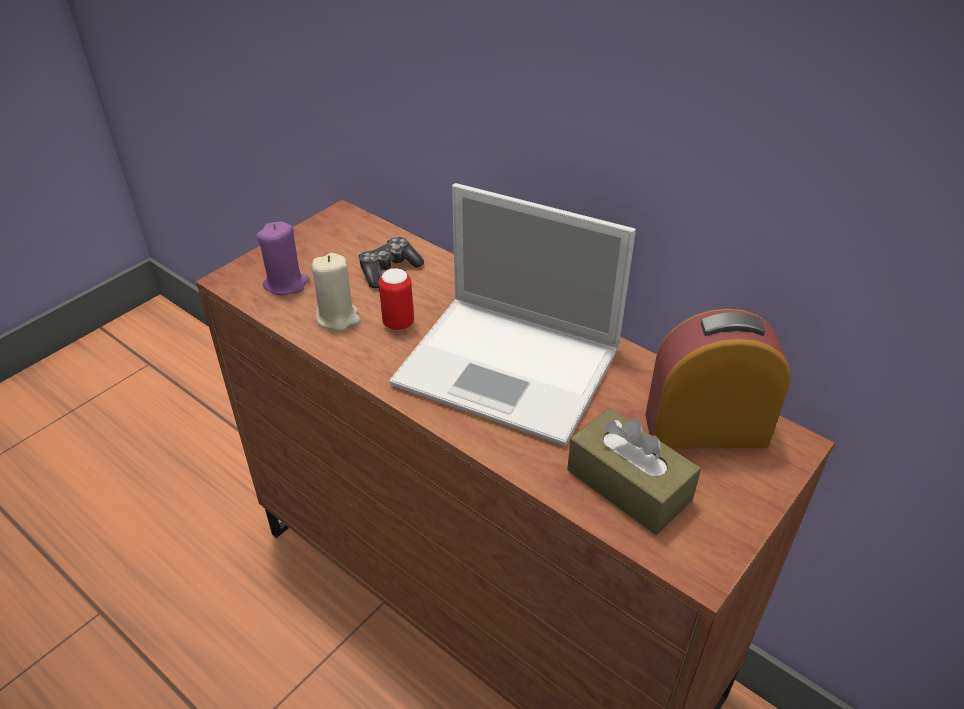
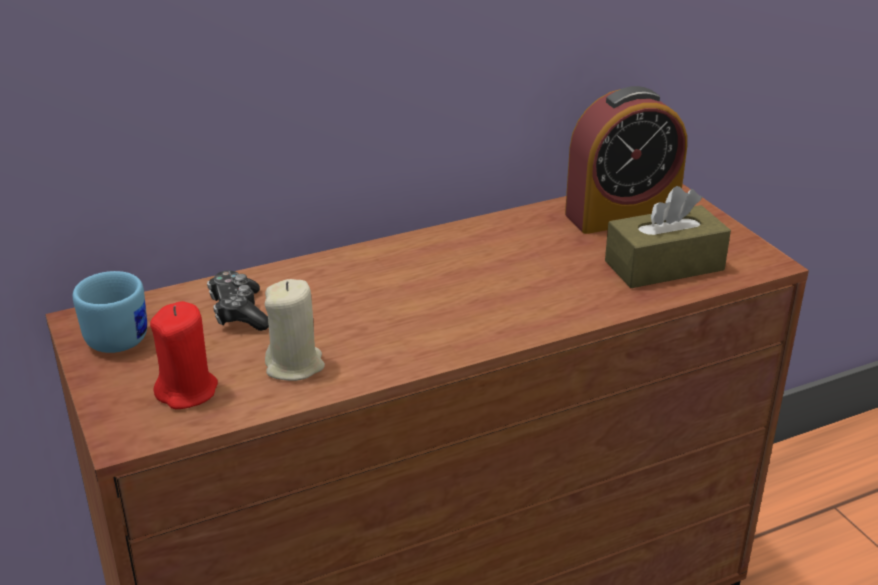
camera: 65 degrees left, 10 degrees down
(286, 284) = (187, 391): purple candle -> red candle
(335, 233) = (119, 334): none -> blue mug
(398, 323) = (346, 328): can -> none
(511, 368) = (475, 280): laptop -> none
(706, 429) = (621, 214): alarm clock -> alarm clock turned 135 degrees counterclockwise

